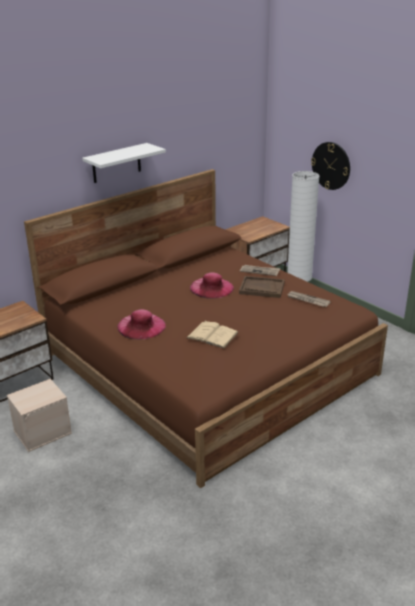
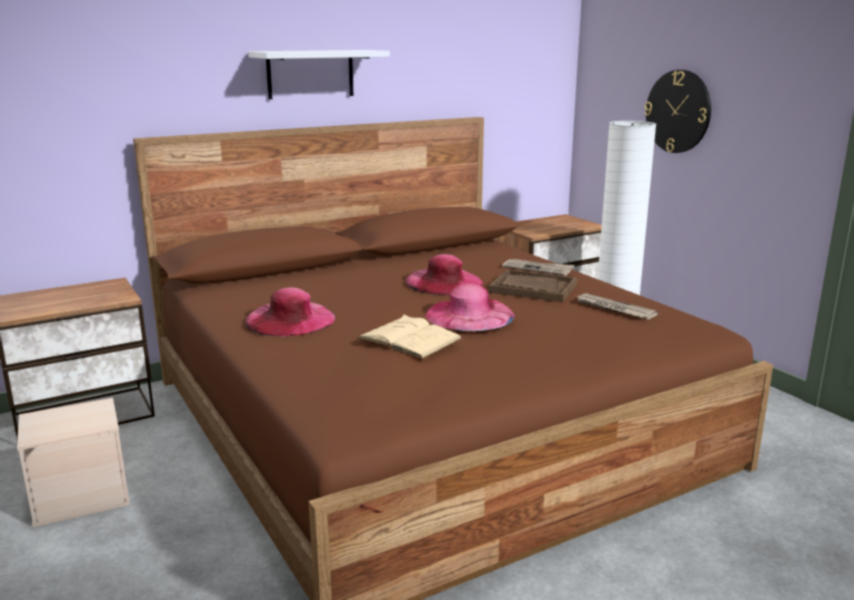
camera: 10 degrees right, 10 degrees down
(235, 313) = (469, 314): none -> pink hat

